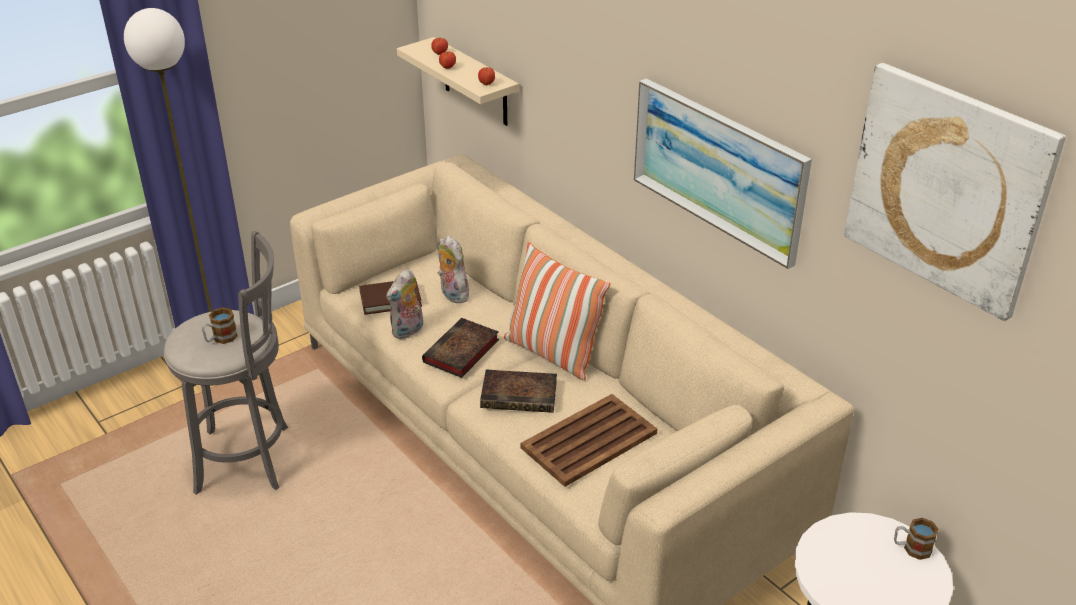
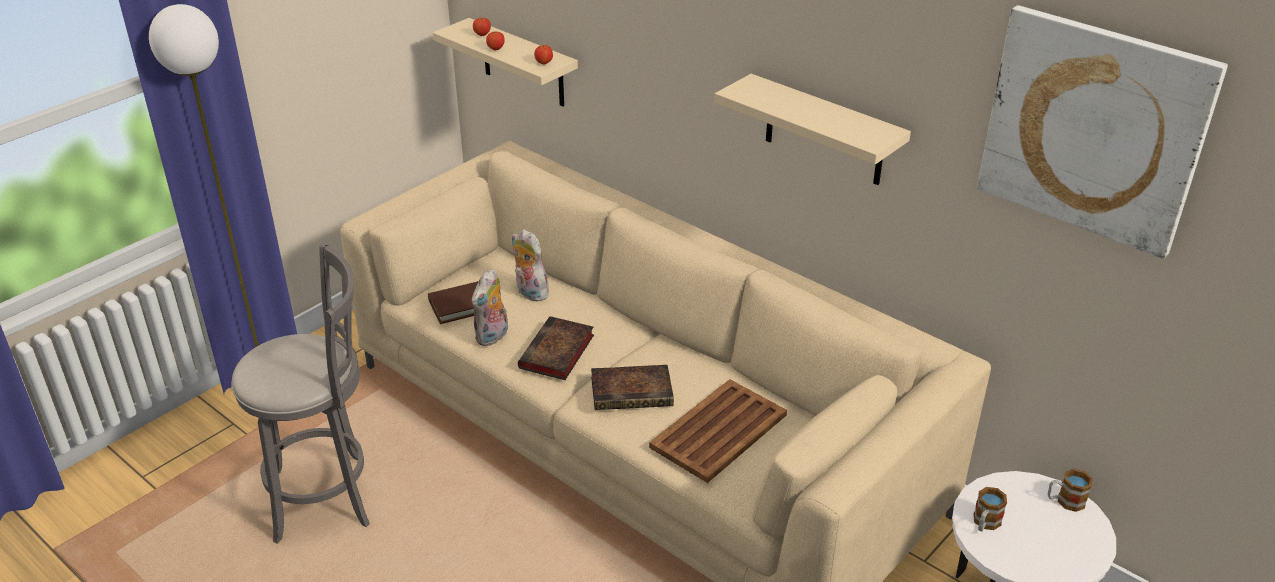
camera: 10 degrees left, 0 degrees up
(220, 338) = (296, 367): mug -> mug (985, 523)
(552, 353) = (653, 344): pillow -> none
(718, 169) = (824, 131): picture -> beige shelf

